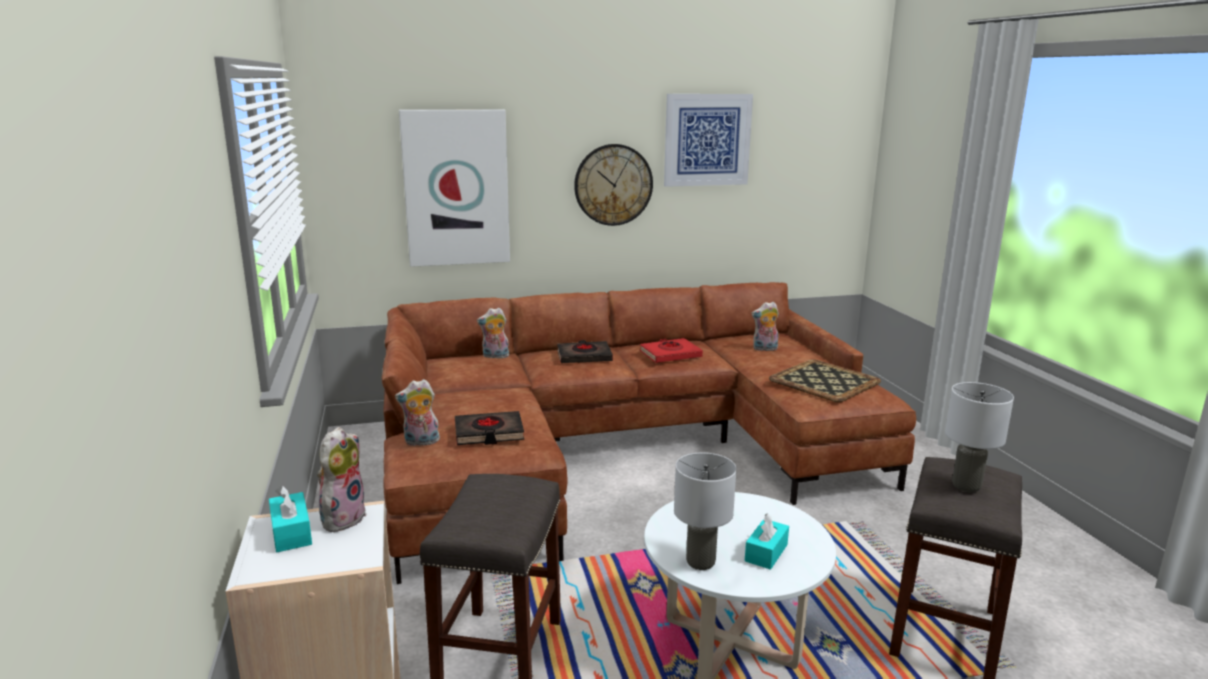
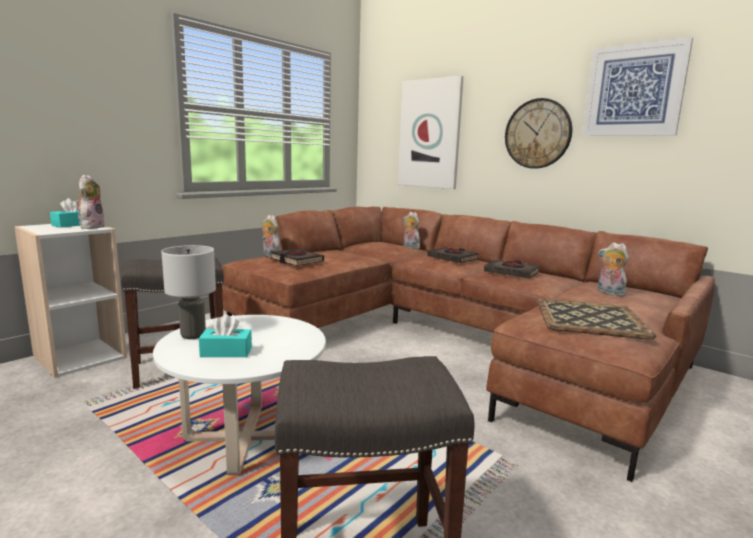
camera: 55 degrees right, 5 degrees down
(342, 517) = (91, 227): plush toy -> plush toy turned 75 degrees counterclockwise
(670, 355) = (511, 272): red book -> black book
(965, 486) = (373, 375): white table lamp -> none

